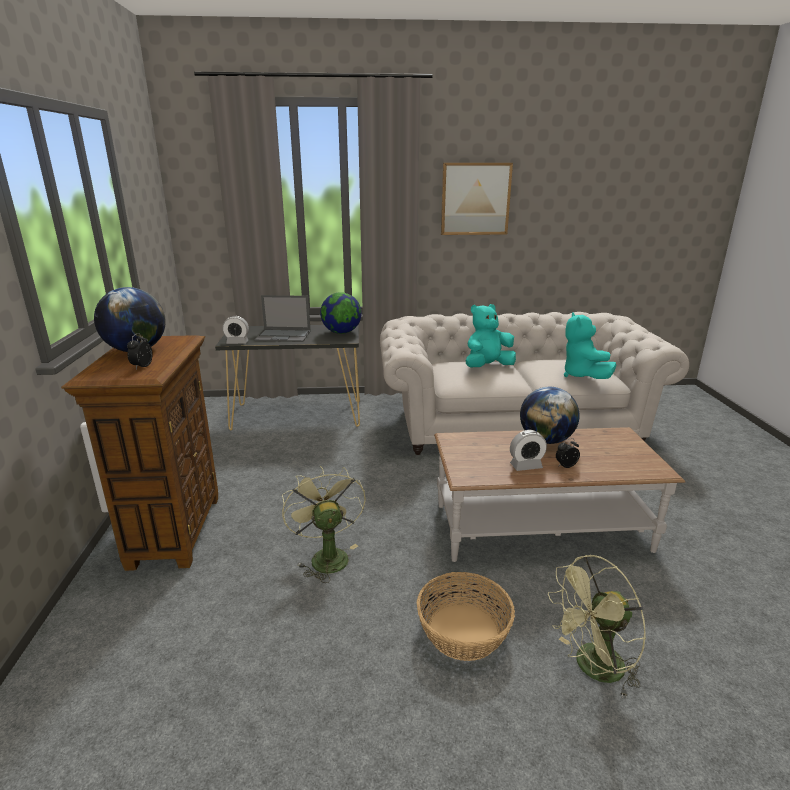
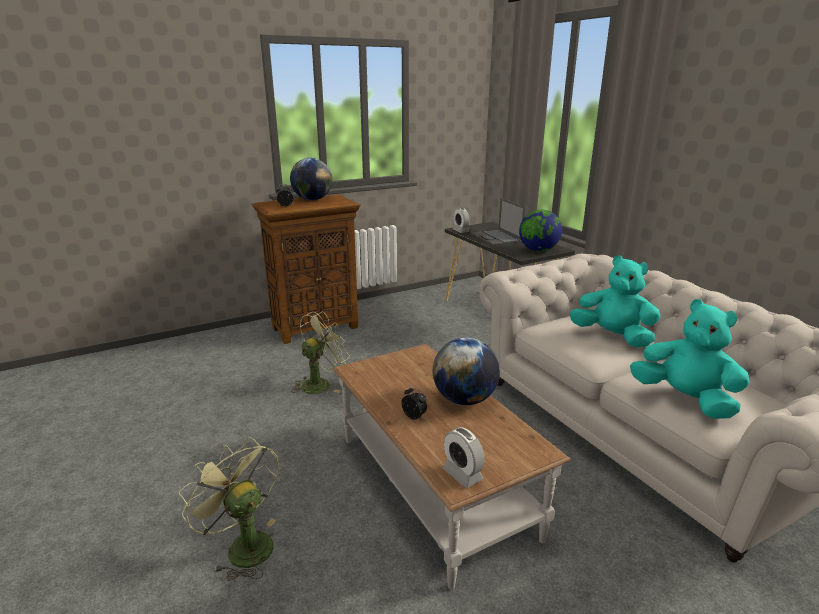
camera: 65 degrees right, 0 degrees up
(464, 631) = (265, 464): basket -> none
(475, 199) = (742, 127): picture -> none
(526, 466) = (396, 395): alarm clock -> alarm clock (462, 474)
(582, 376) = (684, 399): turquoise plush toy -> turquoise plush toy turned 75 degrees clockwise

